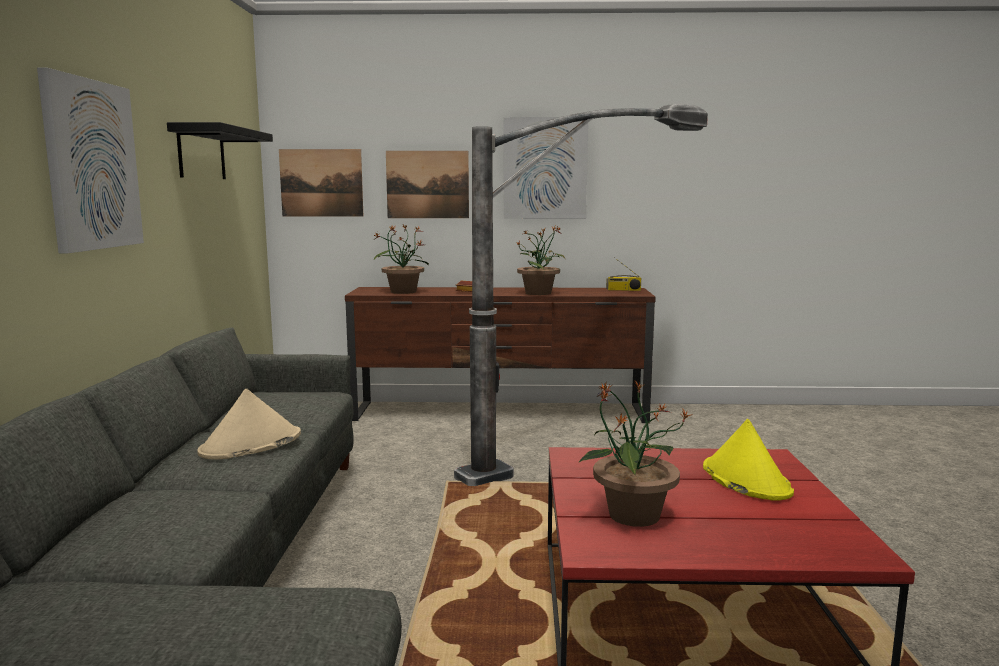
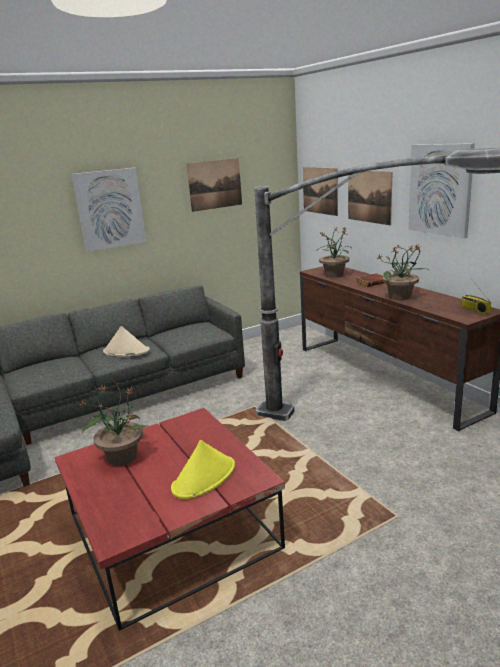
camera: 60 degrees right, 10 degrees up
(201, 153) = (215, 184): black shelf -> picture

